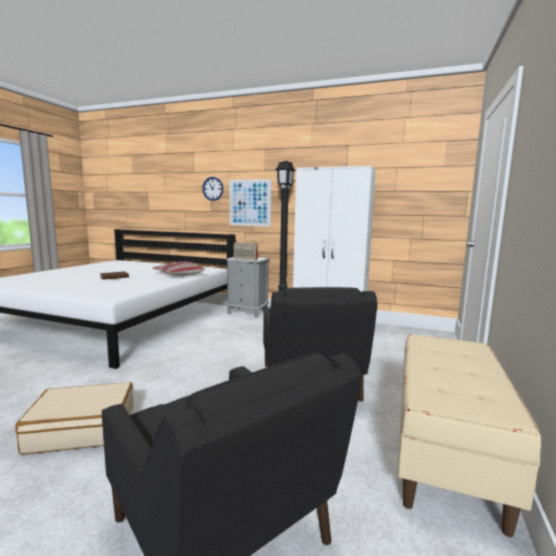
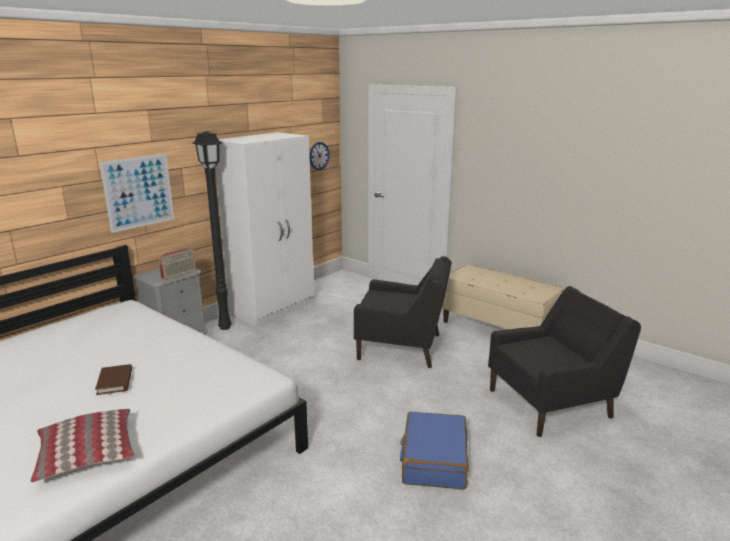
camera: 70 degrees left, 10 degrees up
(83, 429) = (434, 460): beige suitcase -> blue suitcase
(178, 275) = (153, 333): pillow -> pillow (87, 454)
(213, 188) = (69, 181): wall clock -> wall clock (319, 156)

